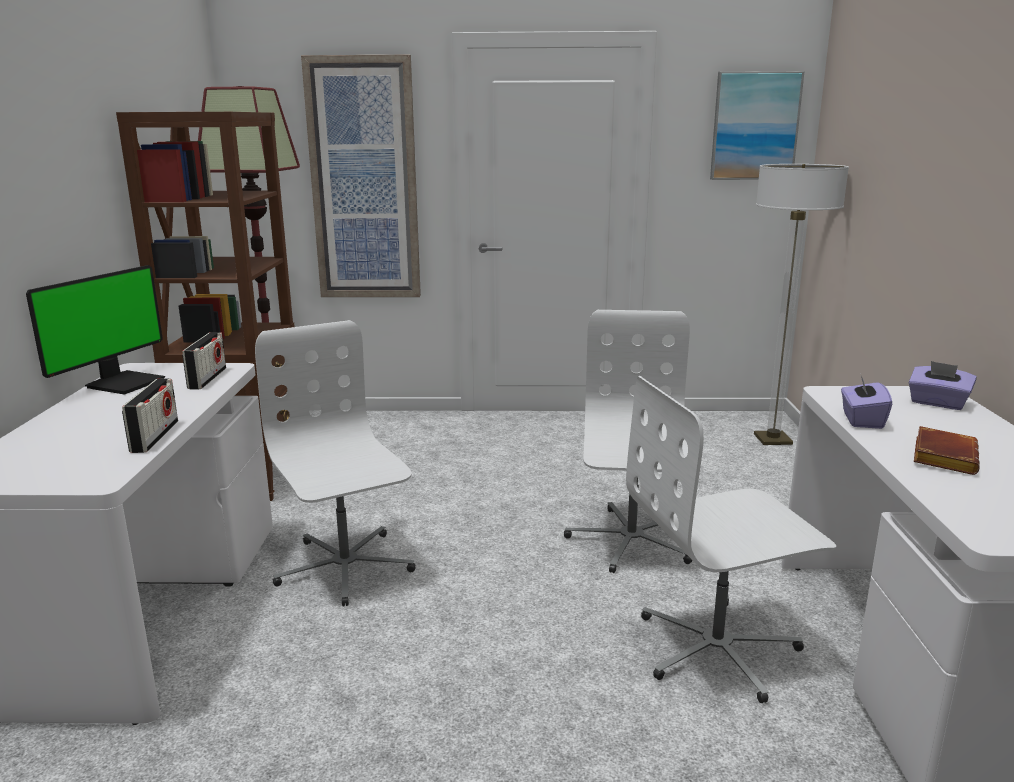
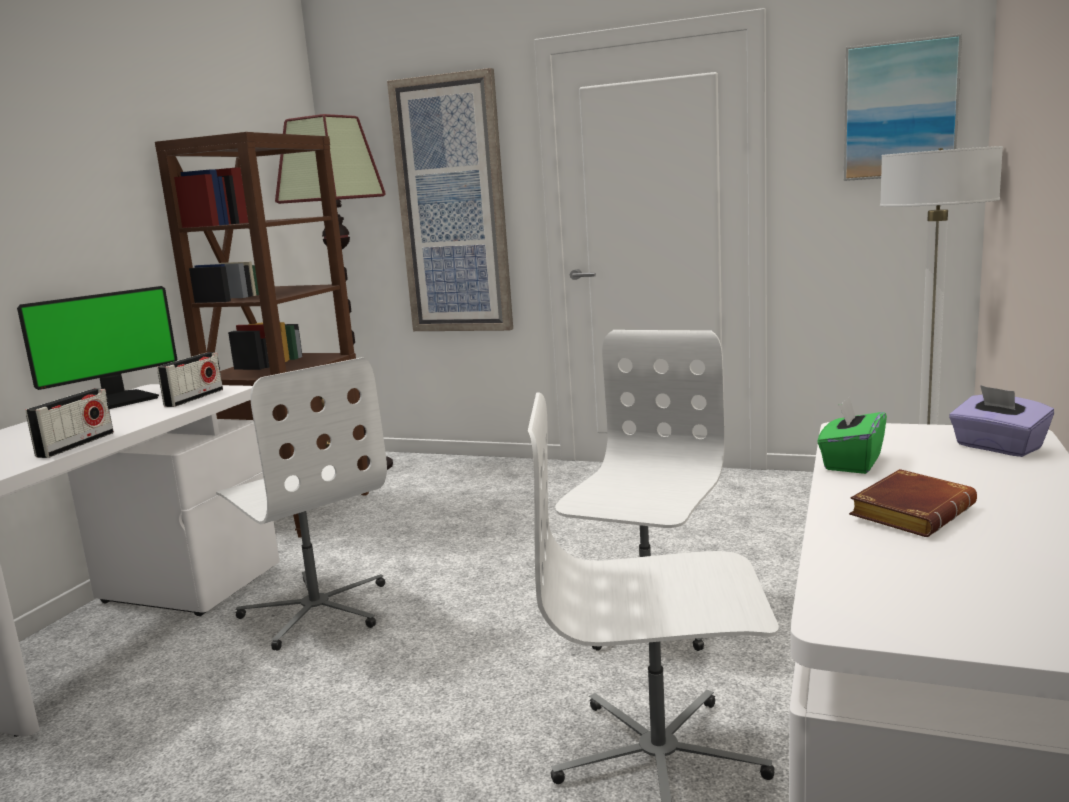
camera: 20 degrees right, 5 degrees down
(344, 567) = (317, 610): white office chair -> white office chair turned 150 degrees clockwise
(861, 420) = (851, 462): purple tissue box -> green tissue box

